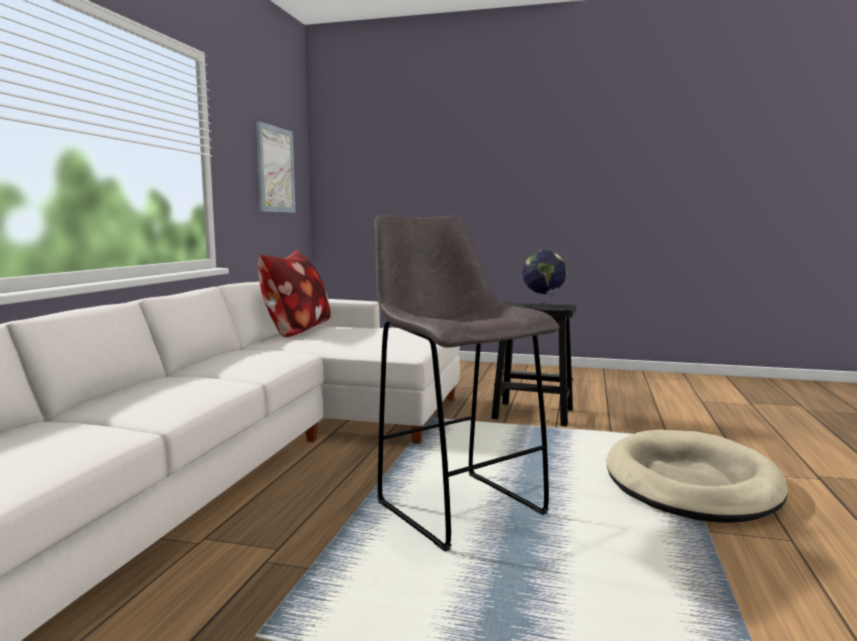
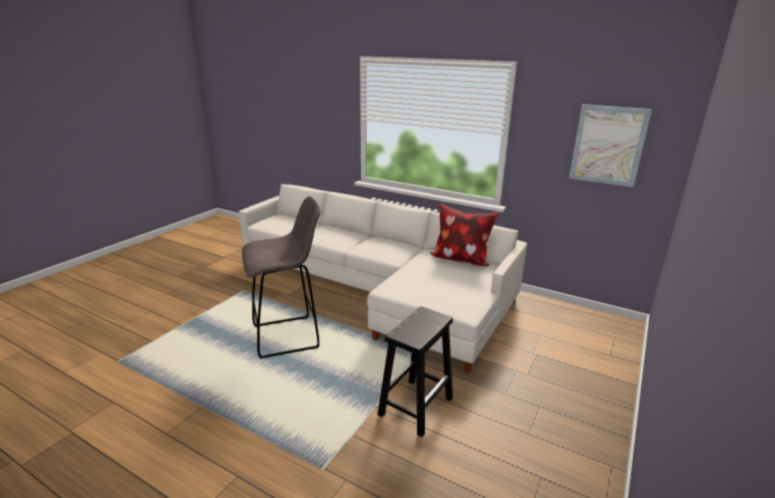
camera: 105 degrees right, 15 degrees up
(543, 305) = (417, 329): globe -> none
(691, 482) = (248, 432): beige dog bed -> none

